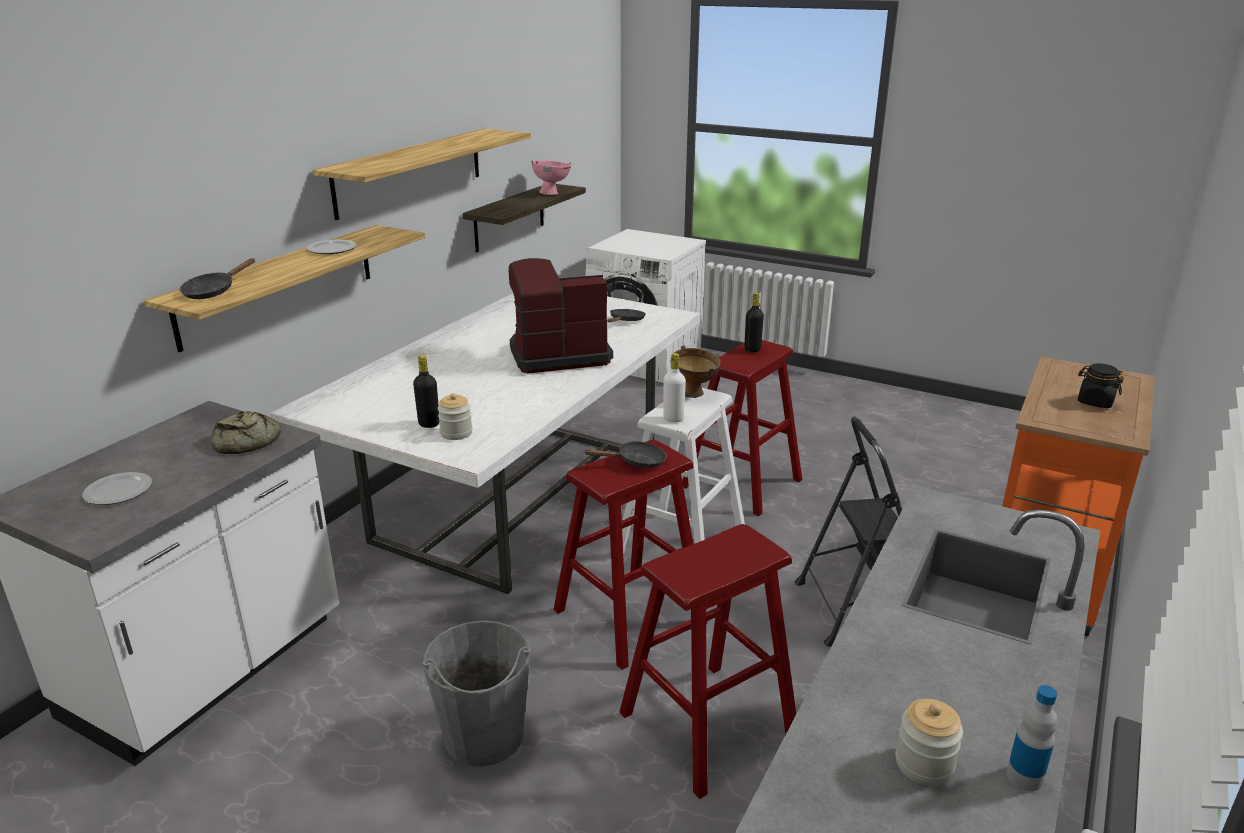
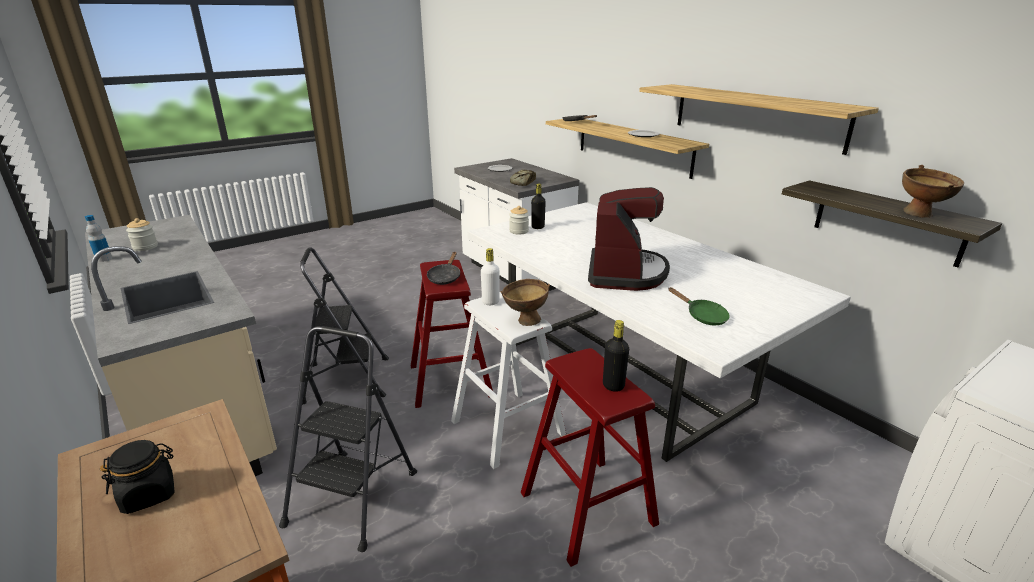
camera: 115 degrees right, 0 degrees up
(484, 736) = (410, 321): grey bucket -> none
(552, 193) = (921, 215): pink bowl -> brown bowl
(626, 321) = (702, 316): black frying pan -> green frying pan
(707, 726) = (343, 379): red stool -> black step ladder

